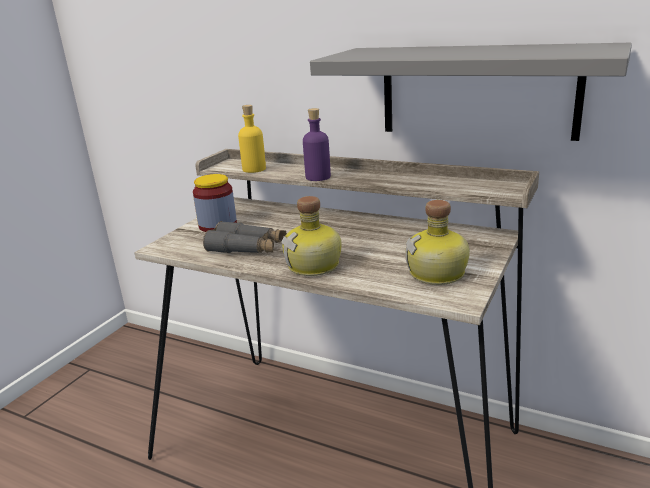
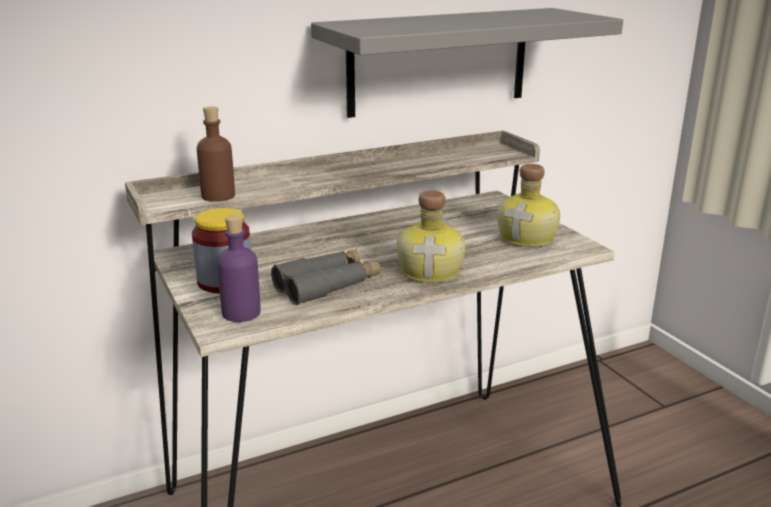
camera: 55 degrees left, 0 degrees up
(254, 169) = (218, 196): yellow bottle -> brown bottle
(318, 177) = (320, 183): purple bottle -> purple bottle (241, 313)

